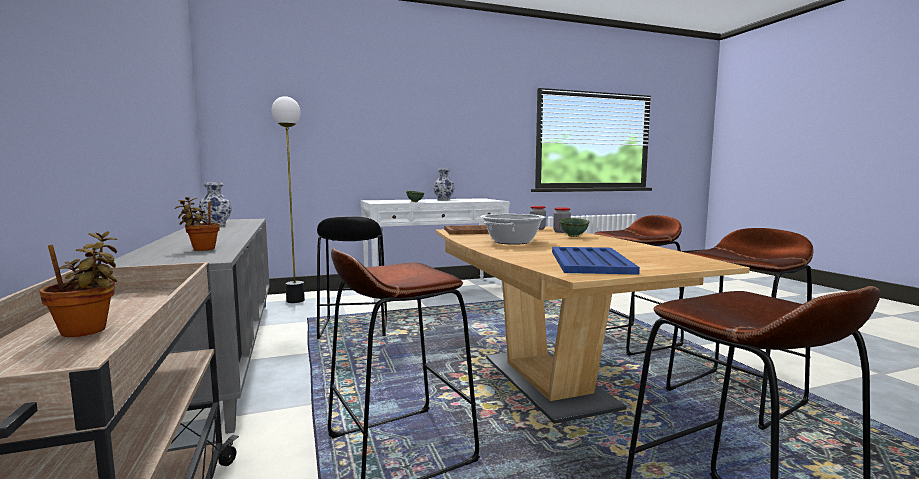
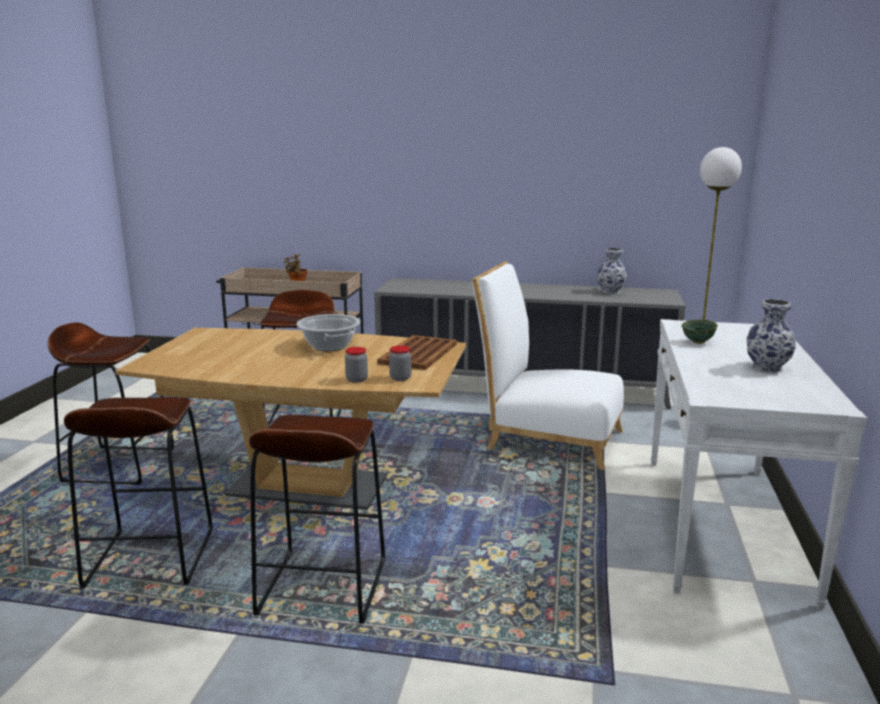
camera: 120 degrees right, 10 degrees up
(201, 249) = (435, 288): potted plant -> none
(354, 328) = (546, 438): black stool -> white chair
(574, 236) = (317, 373): green bowl -> none
(589, 262) = (218, 342): blue tray -> none

